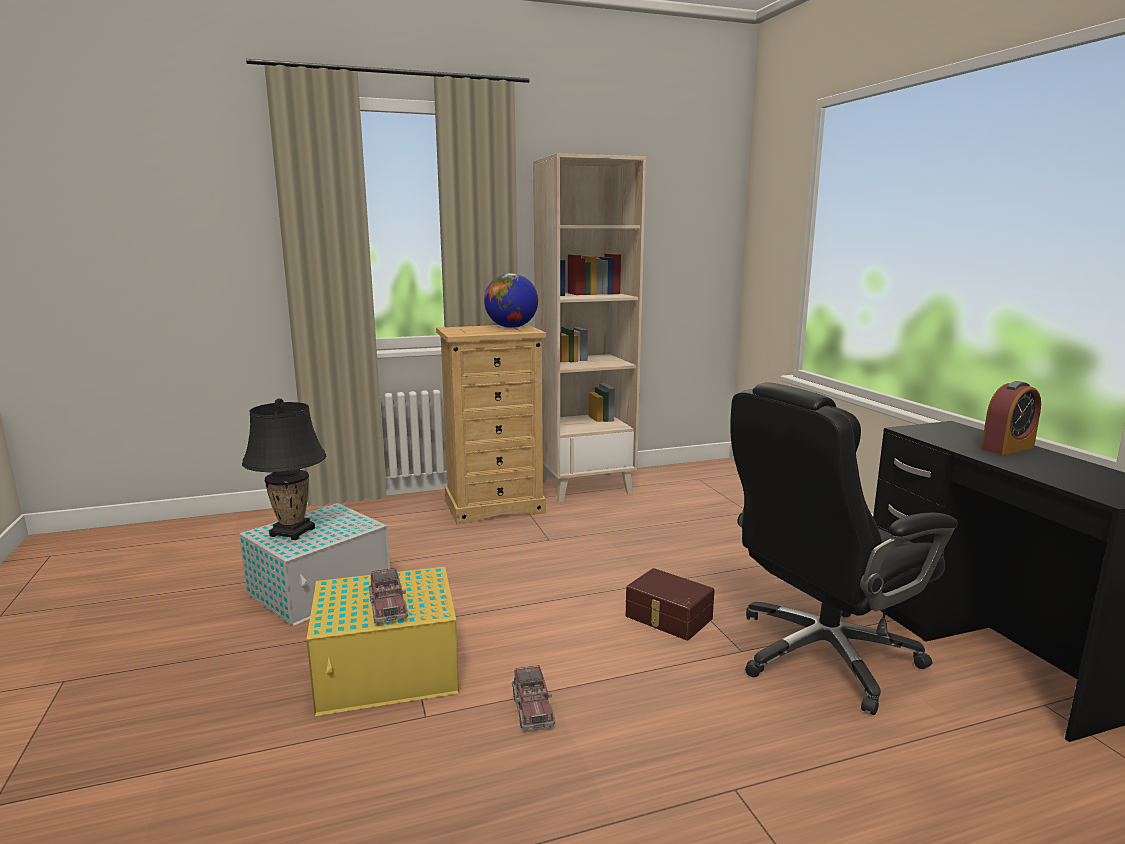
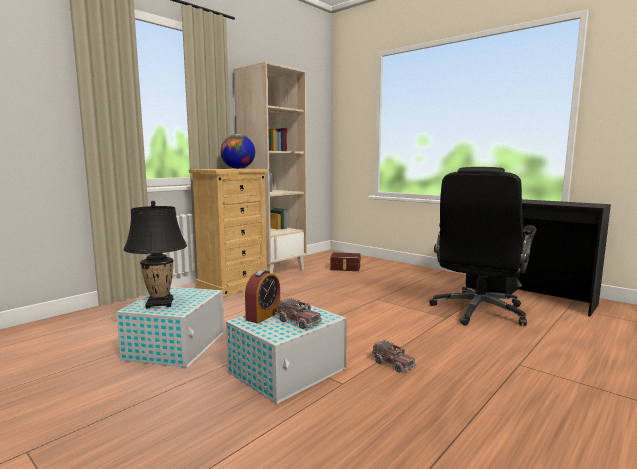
camera: 30 degrees left, 5 degrees down
(390, 670) = (289, 370): yellow storage box -> white storage box
(668, 618) = (398, 313): brown storage box -> brown storage box (345, 268)
(1007, 448) = (527, 200): alarm clock -> alarm clock (263, 315)

